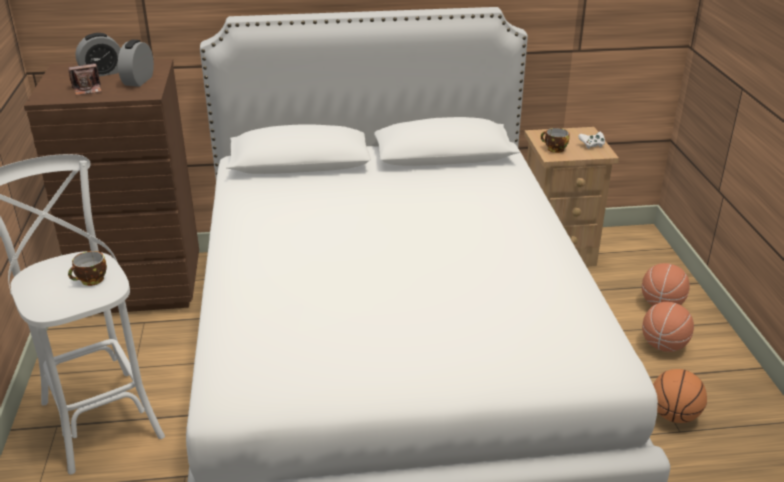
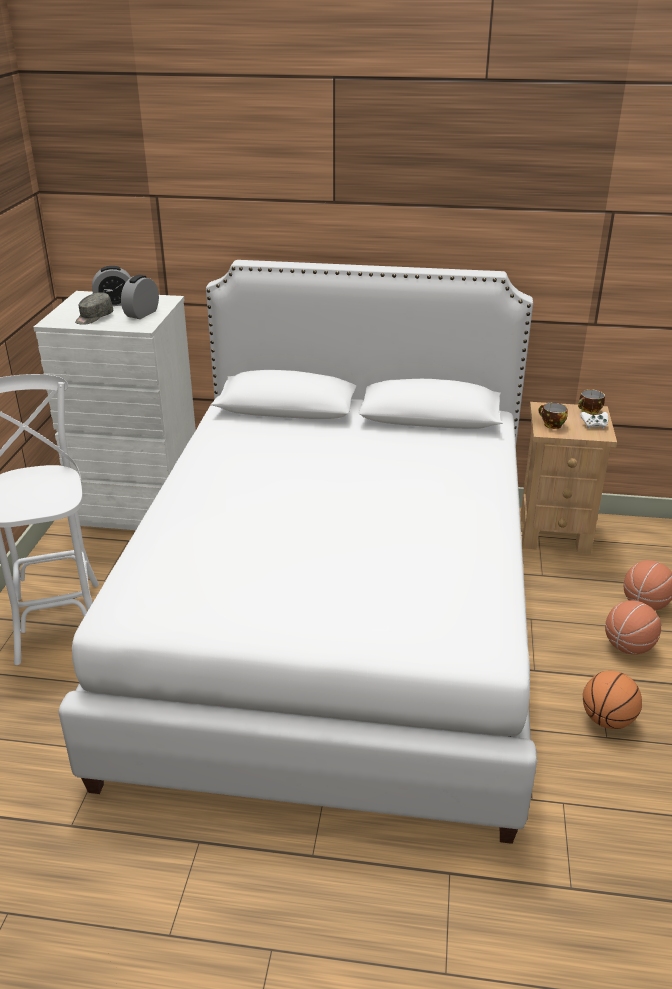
camera: 15 degrees right, 0 degrees up
(87, 89) = (94, 317): camera -> grey cap
(91, 280) = (51, 492): cup -> cup (589, 412)
(143, 284) = (140, 506): brown dresser -> white dresser

